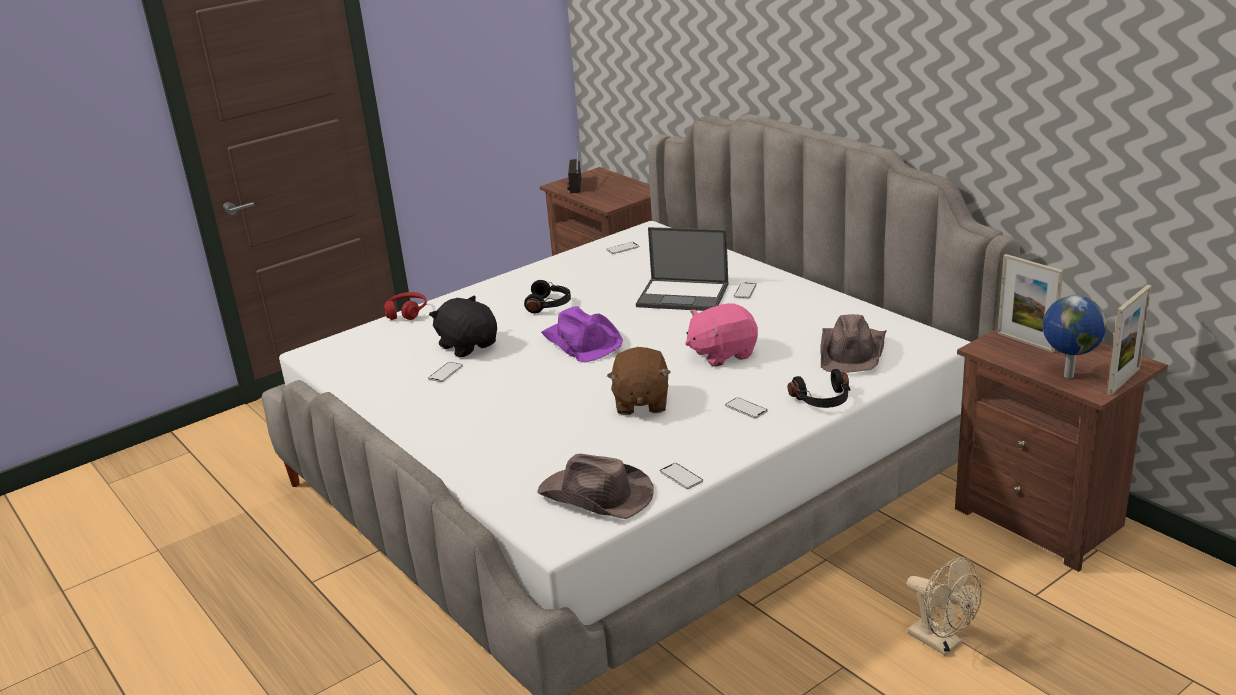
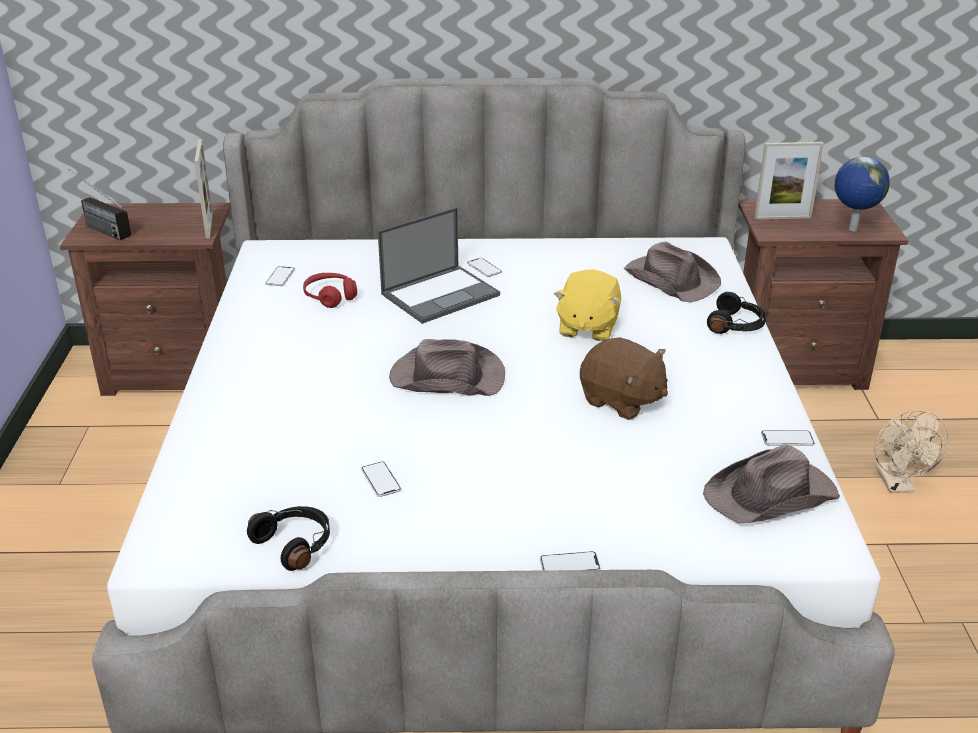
camera: 55 degrees left, 5 degrees up
(406, 312) = (177, 447): red headphones -> red headphones (330, 297)
(468, 345) = (339, 441): black plush toy -> none
(549, 305) = (331, 361): black headphones -> black headphones (295, 544)
(582, 341) = (446, 377): purple hat -> brown hat
(722, 354) = (587, 327): pink plush toy -> yellow plush toy
(746, 409) = (704, 360): phone -> phone (569, 564)
(941, 642) = (897, 485): beige fan -> beige fan turned 90 degrees clockwise
(1123, 381) = (883, 219): picture frame -> picture frame (209, 225)

